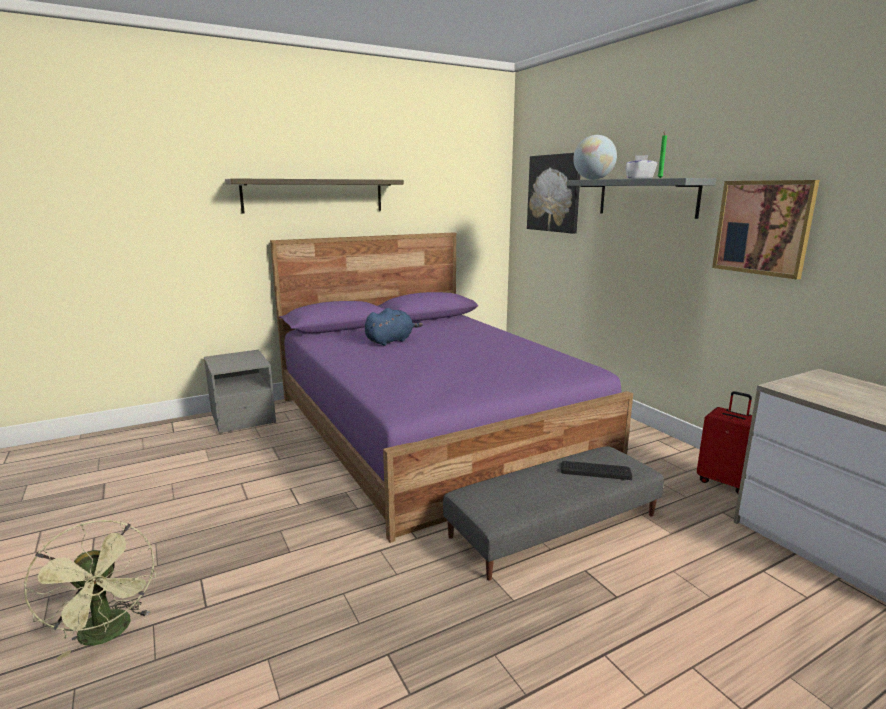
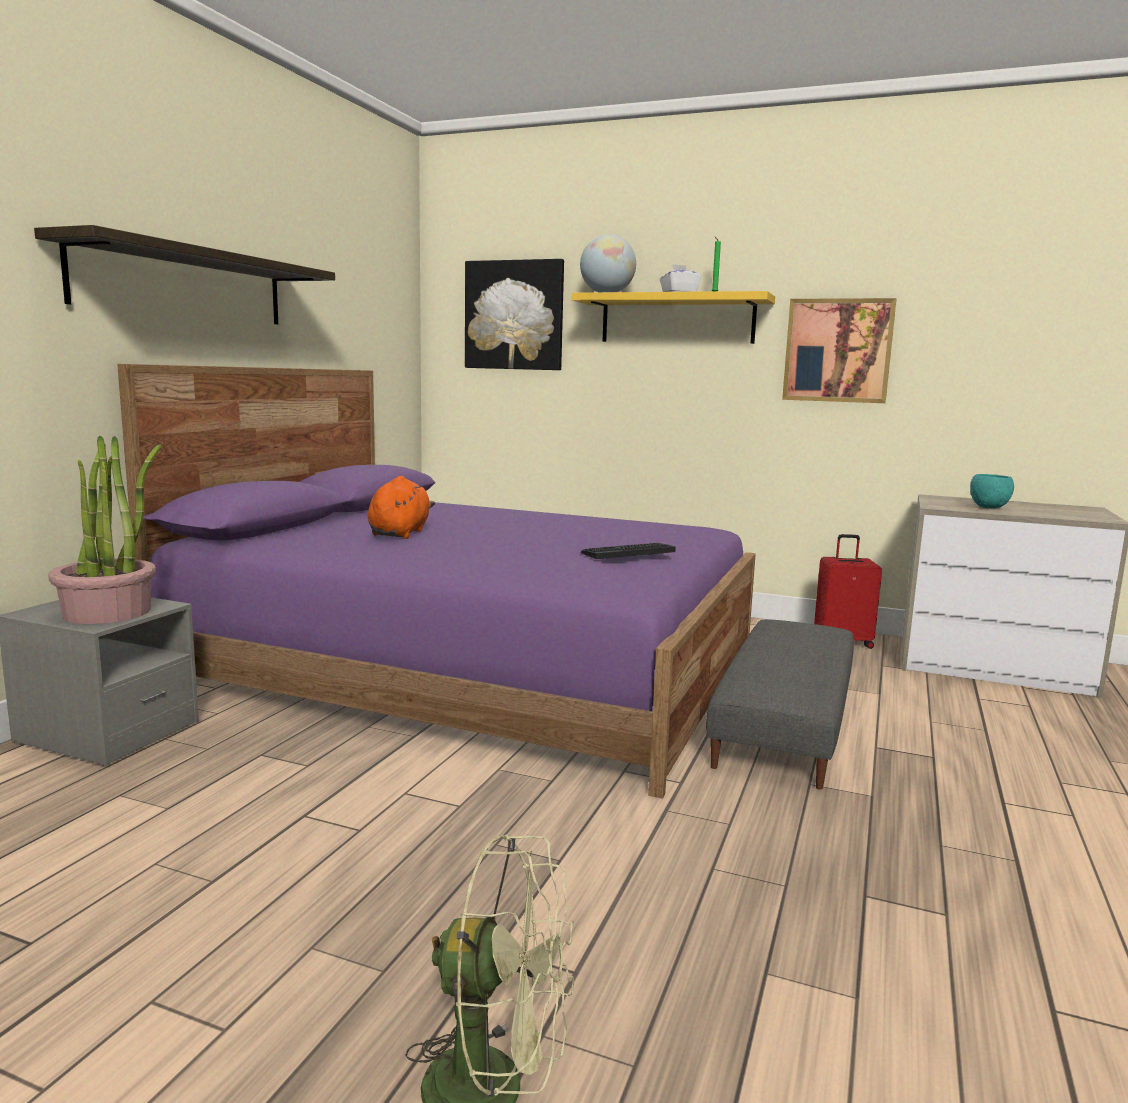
camera: 40 degrees left, 5 degrees down
(235, 363) = (108, 612): none -> potted plant
(391, 341) = (400, 533): blue plush toy -> orange plush toy
(595, 470) = (803, 639): keyboard -> keyboard (627, 552)
(646, 197) = (677, 319): grey shelf -> yellow shelf
(842, 398) = (989, 508): none -> turquoise bowl

